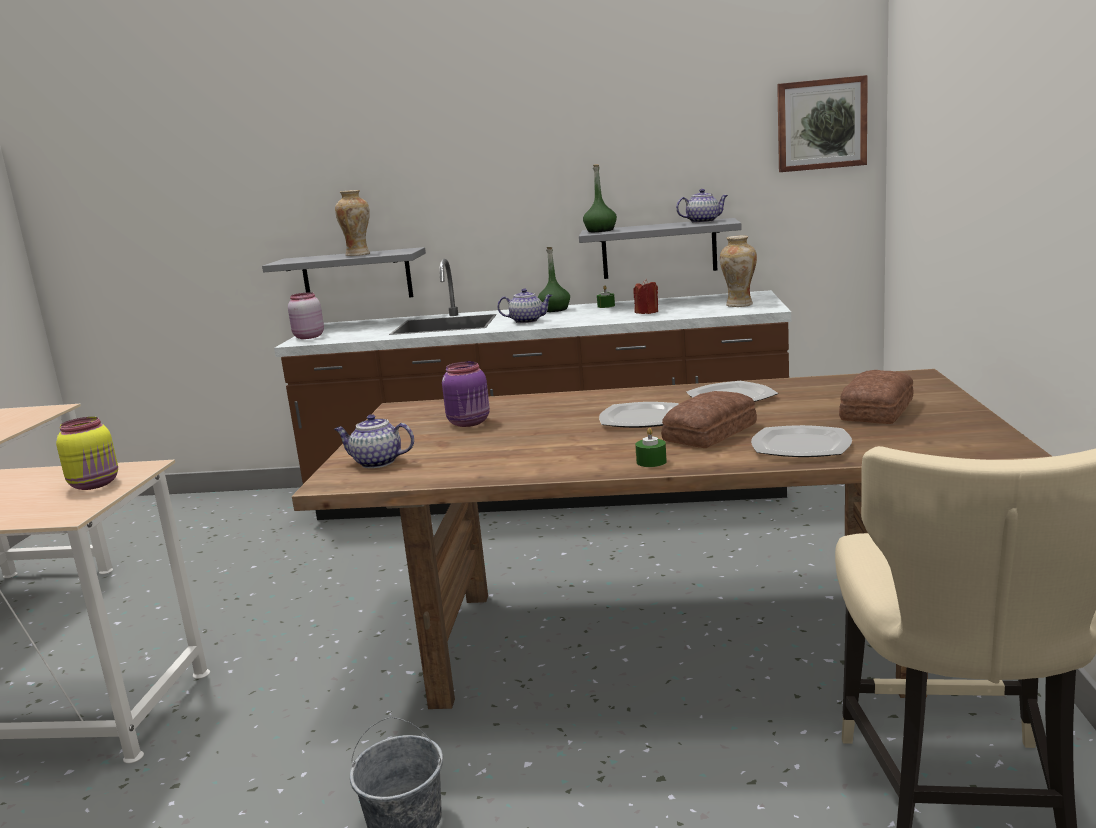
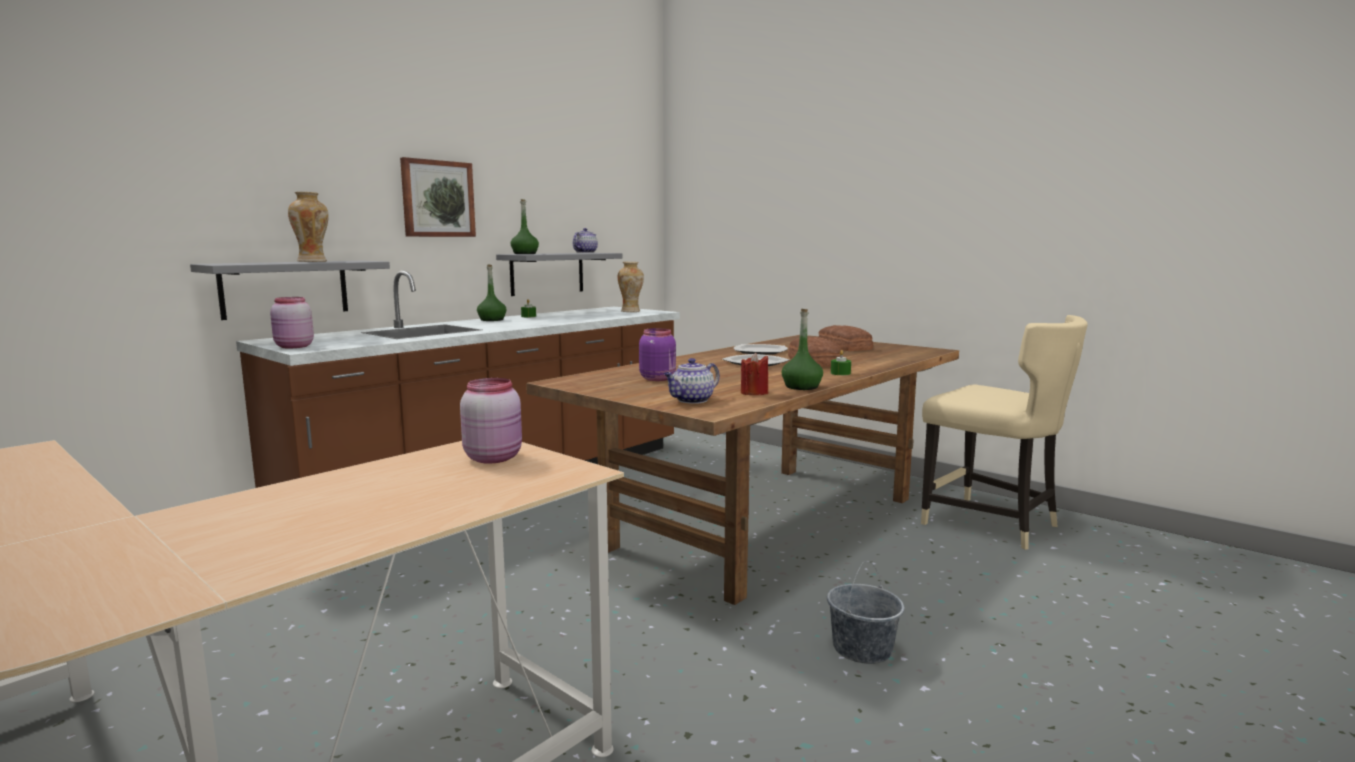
camera: 55 degrees left, 5 degrees down
(96, 484) = (494, 457): yellow jar -> pink jar
(522, 473) = (801, 387): none -> green bottle
(527, 321) = (503, 325): teapot -> none
(647, 312) = (582, 317): red candle -> red candle (754, 393)
(800, 446) = (871, 359): plate -> none
(821, 124) = (635, 193): picture -> picture (437, 199)

